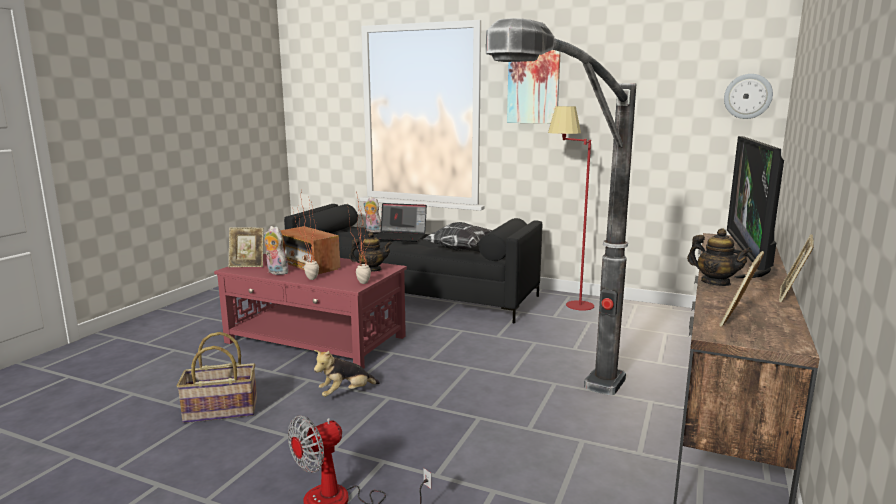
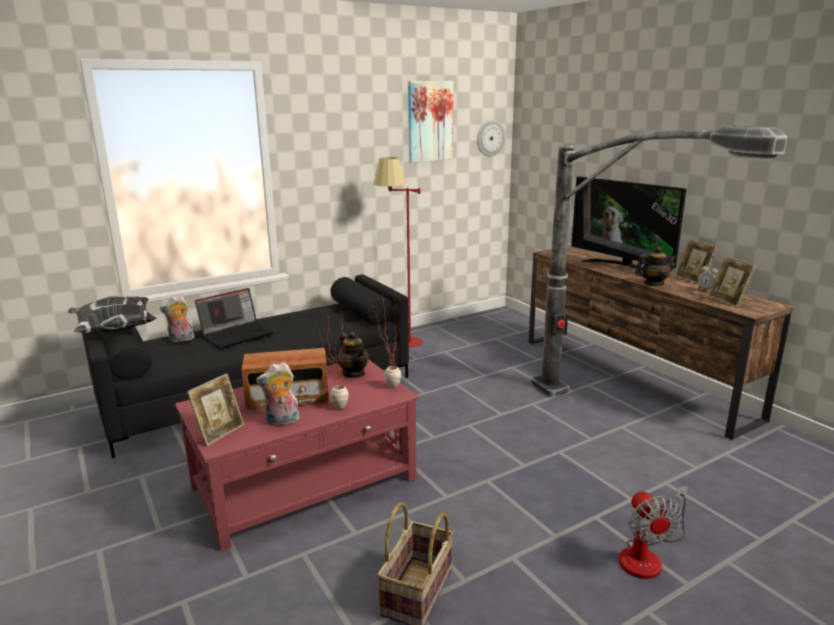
camera: 55 degrees left, 5 degrees up
(346, 393) = (456, 500): plush toy -> none
(371, 270) = (354, 373): teapot -> teapot turned 120 degrees clockwise
(460, 249) = (329, 325): pillow -> pillow (114, 330)
(533, 83) = (326, 133): picture -> picture (429, 121)
(760, 306) = (706, 290): none -> alarm clock

